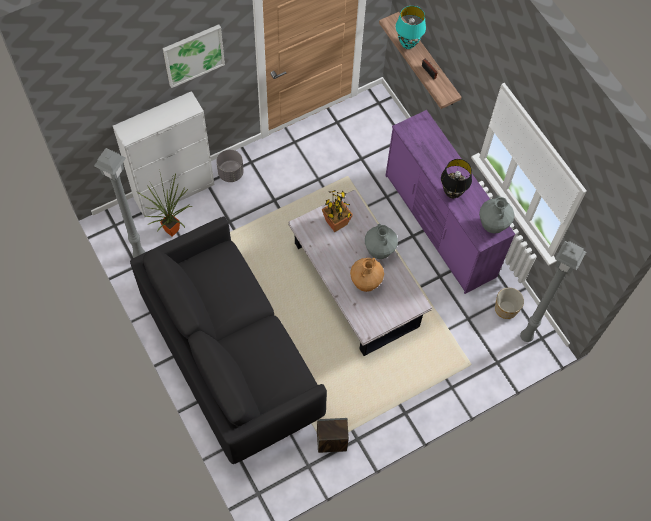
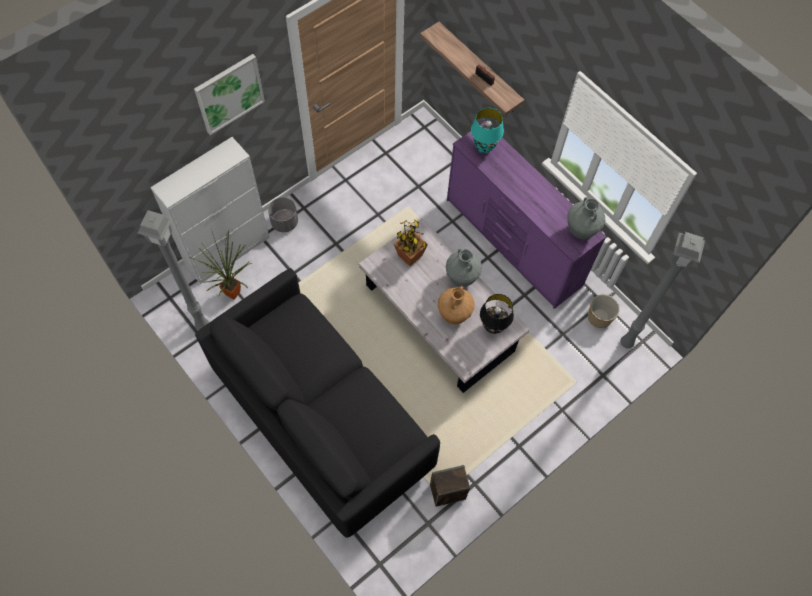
camera: 10 degrees left, 0 degrees up
(408, 44) = (456, 53): turquoise table lamp -> turquoise table lamp (484, 147)
(452, 192) = (531, 203): black table lamp -> black table lamp (493, 327)

